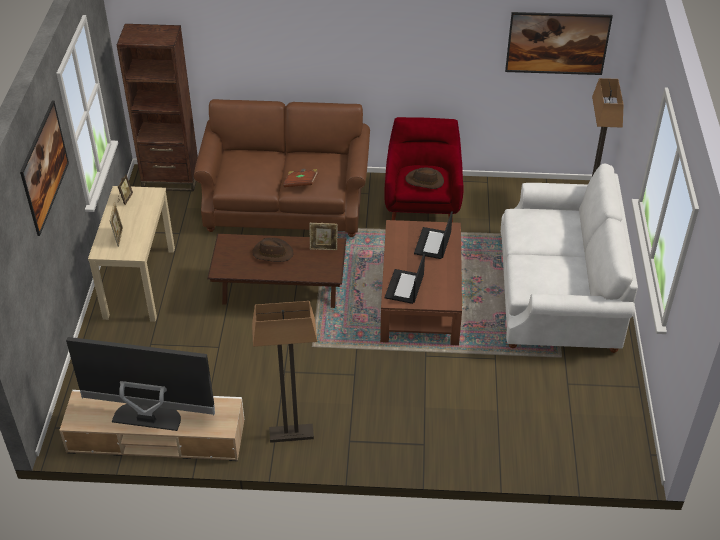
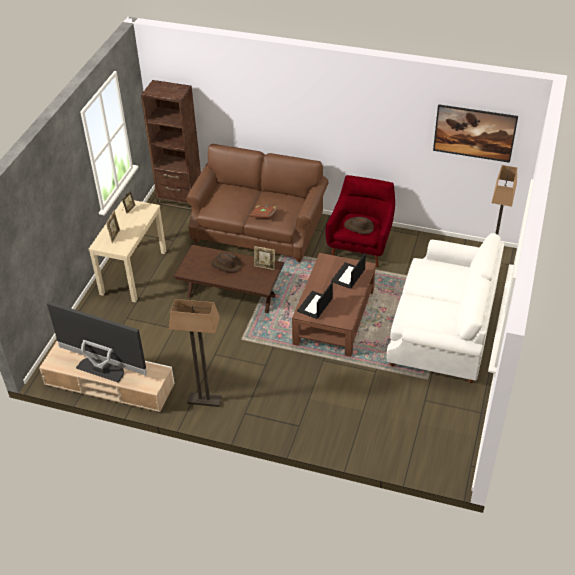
camera: 15 degrees right, 0 degrees up
(48, 182) = (61, 189): picture -> none

